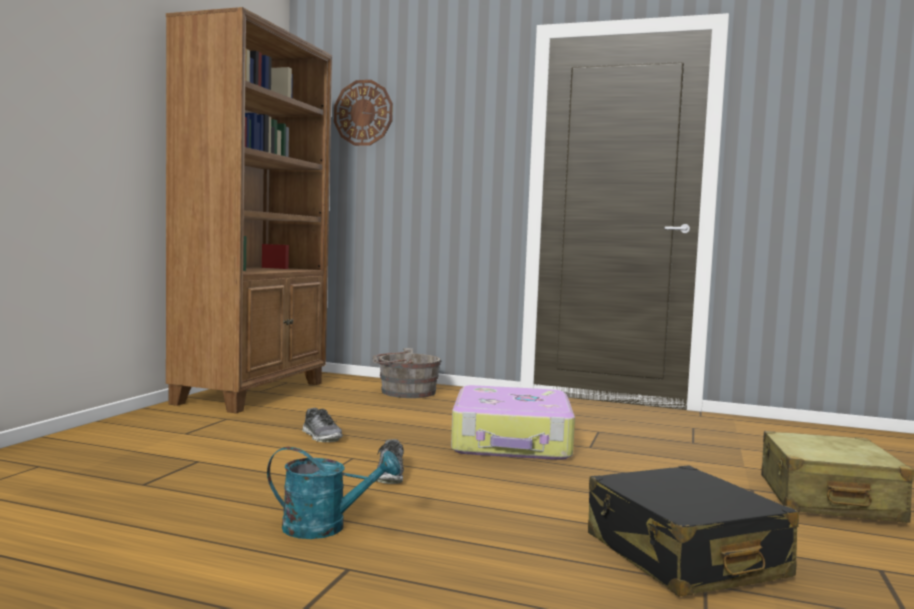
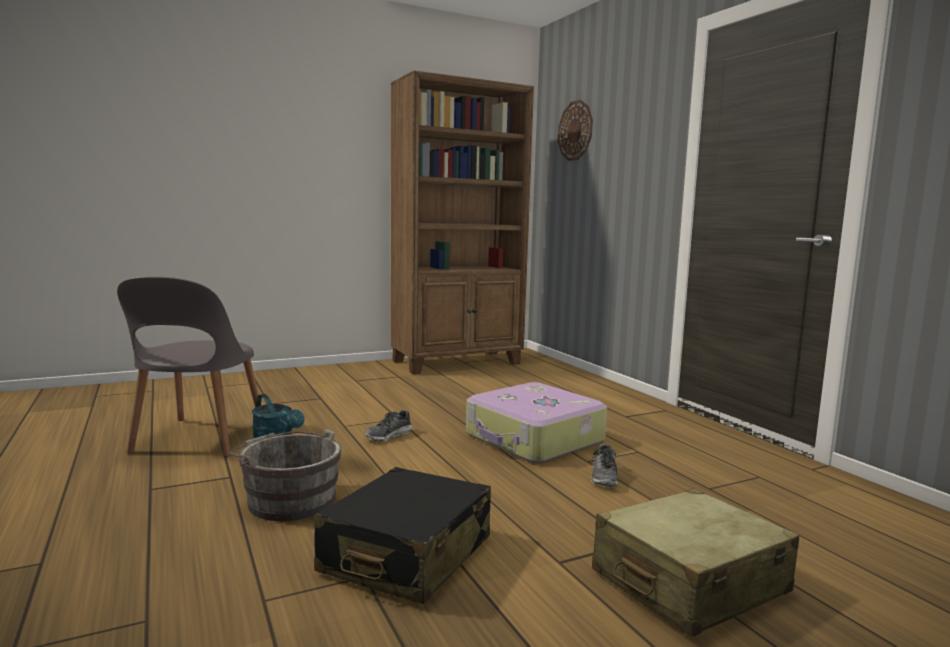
camera: 45 degrees right, 5 degrees up
(168, 550) = (198, 439): none -> grey chair
(321, 437) = (418, 401): shoe -> shoe (604, 477)
(404, 392) = (563, 382): grey bucket -> grey bucket (288, 499)

